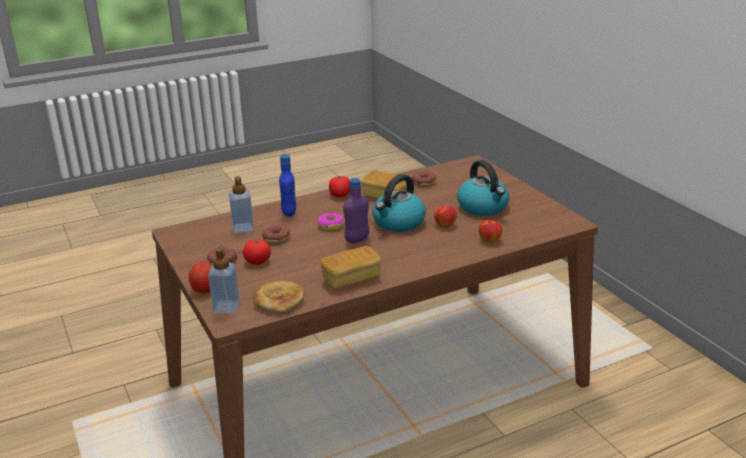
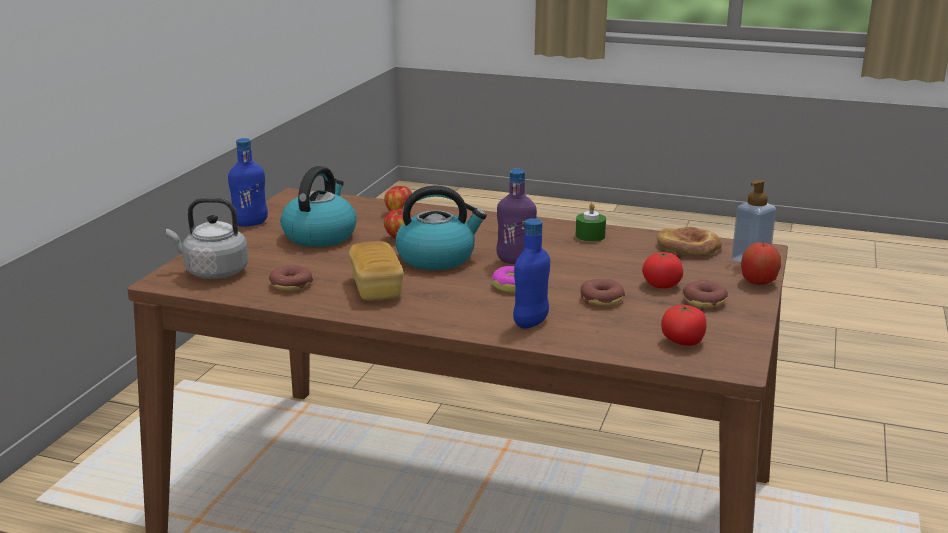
camera: 135 degrees left, 5 degrees down
(243, 228) = (624, 329): soap dispenser -> none
(340, 195) = (421, 316): tomato -> tomato (683, 341)
(351, 279) = (590, 236): bread -> green candle
(468, 172) = (213, 272): none -> grey kettle
(533, 197) = (250, 223): none -> blue bottle

